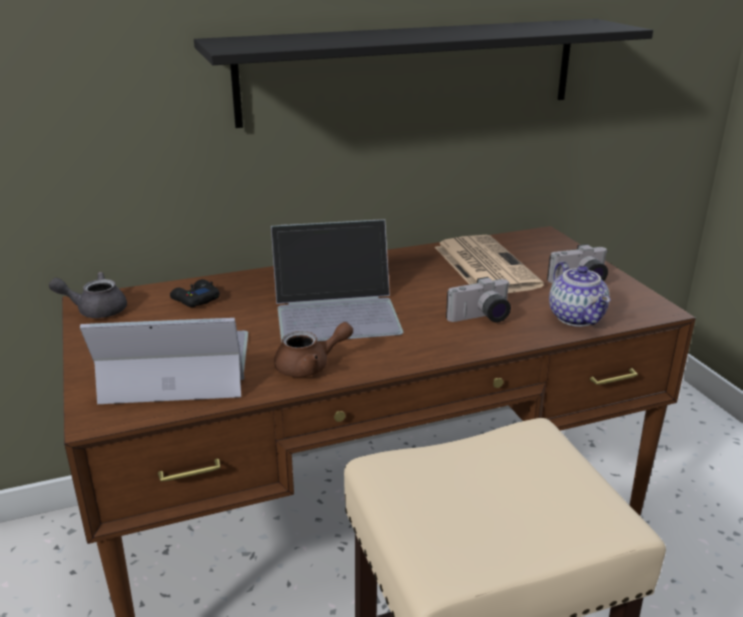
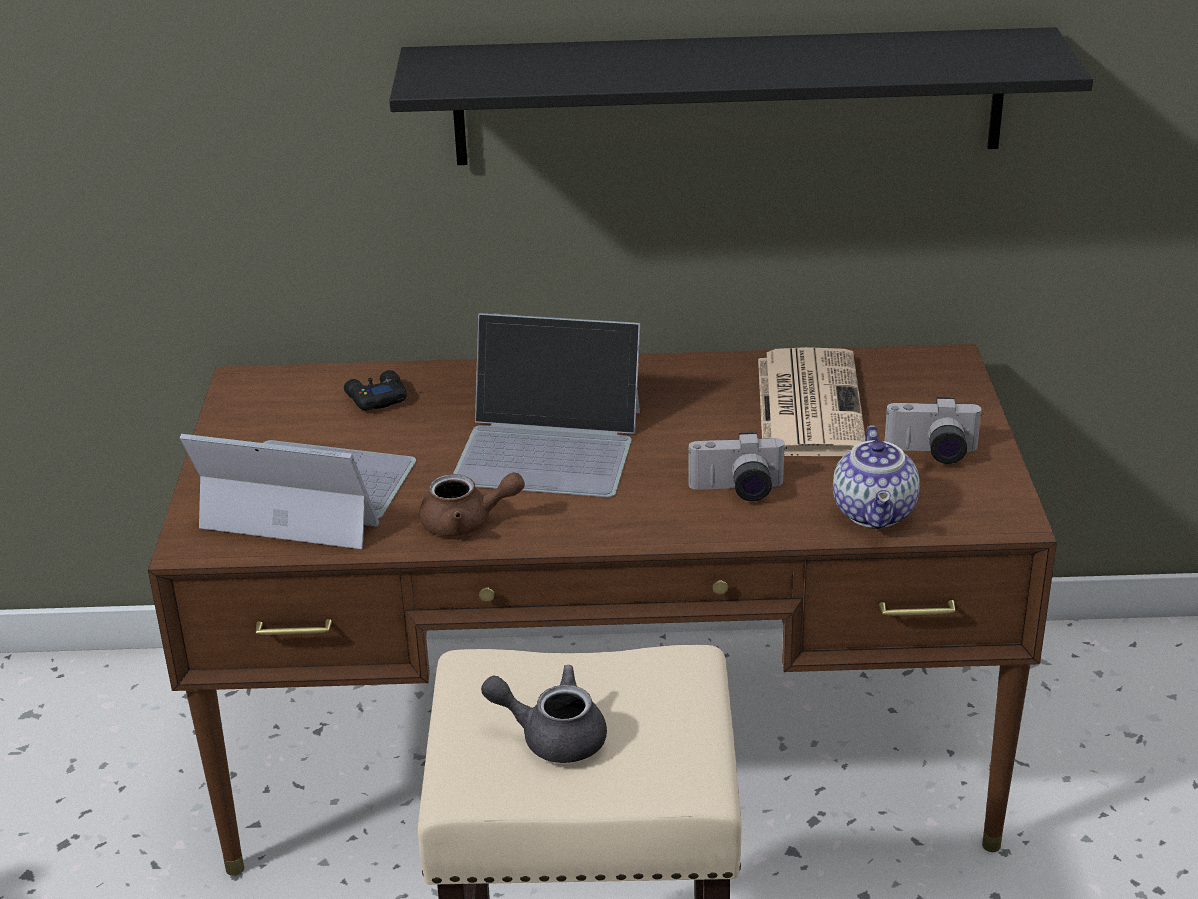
camera: 20 degrees right, 5 degrees up
(95, 310) = (247, 395): grey teapot -> grey teapot (552, 736)

